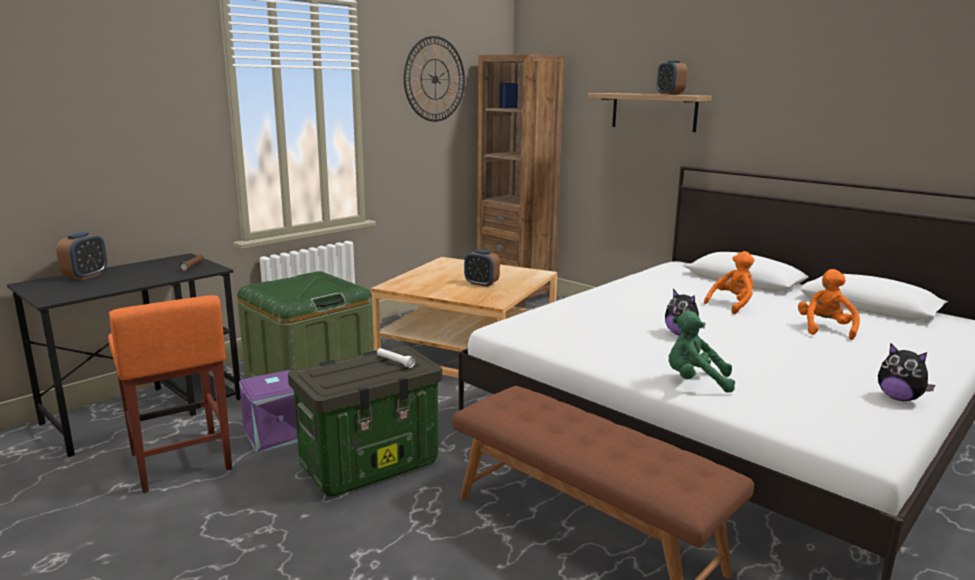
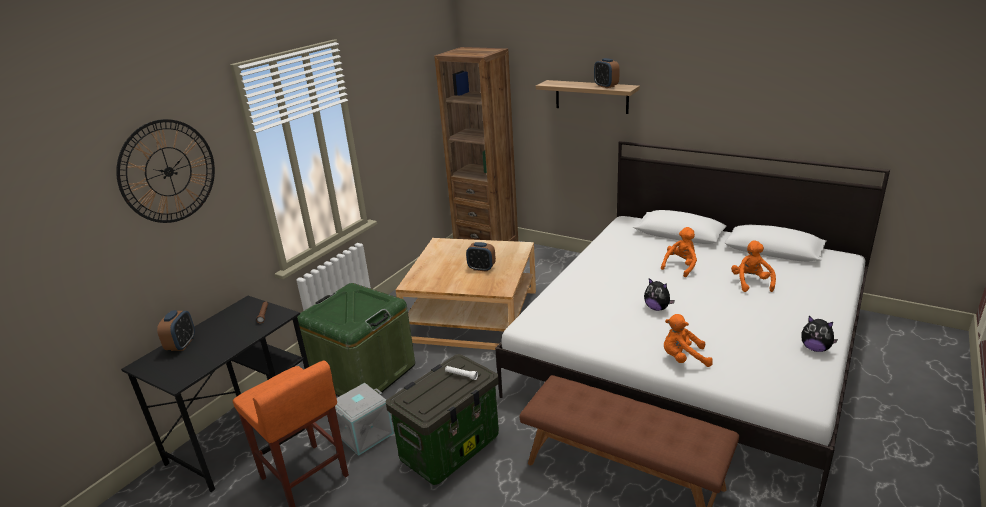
camera: 10 degrees left, 10 degrees up
(277, 433) = (364, 433): purple storage box -> grey storage box
(435, 79) = (403, 86): wall clock -> wall clock (168, 171)
(695, 381) = (683, 358): green plush toy -> orange plush toy

